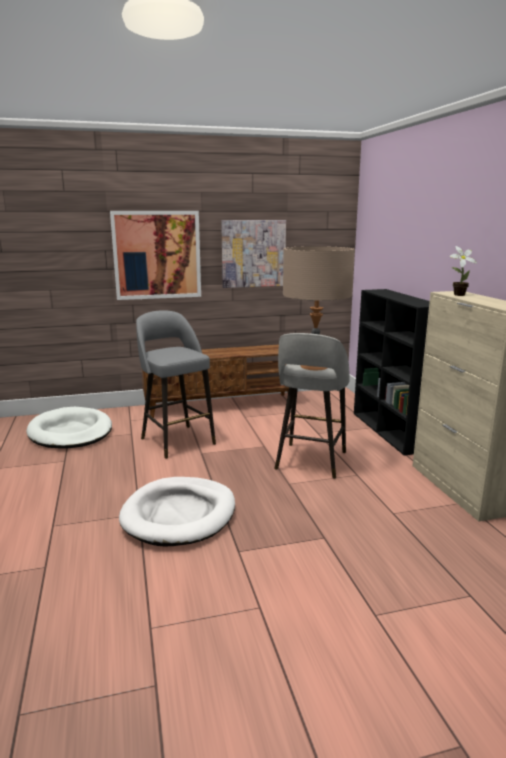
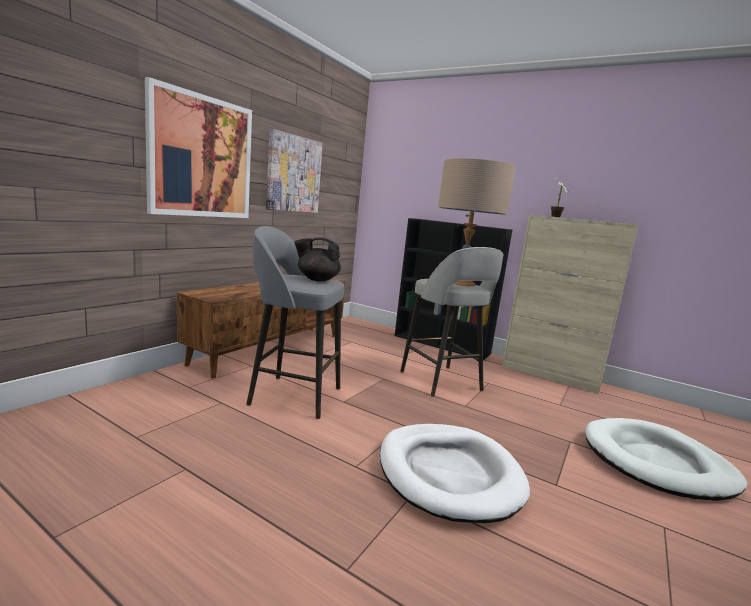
camera: 45 degrees left, 5 degrees down
(71, 432) = (120, 425): white dog bed -> white dog bed (657, 462)
(181, 353) = (317, 279): none -> black teapot

